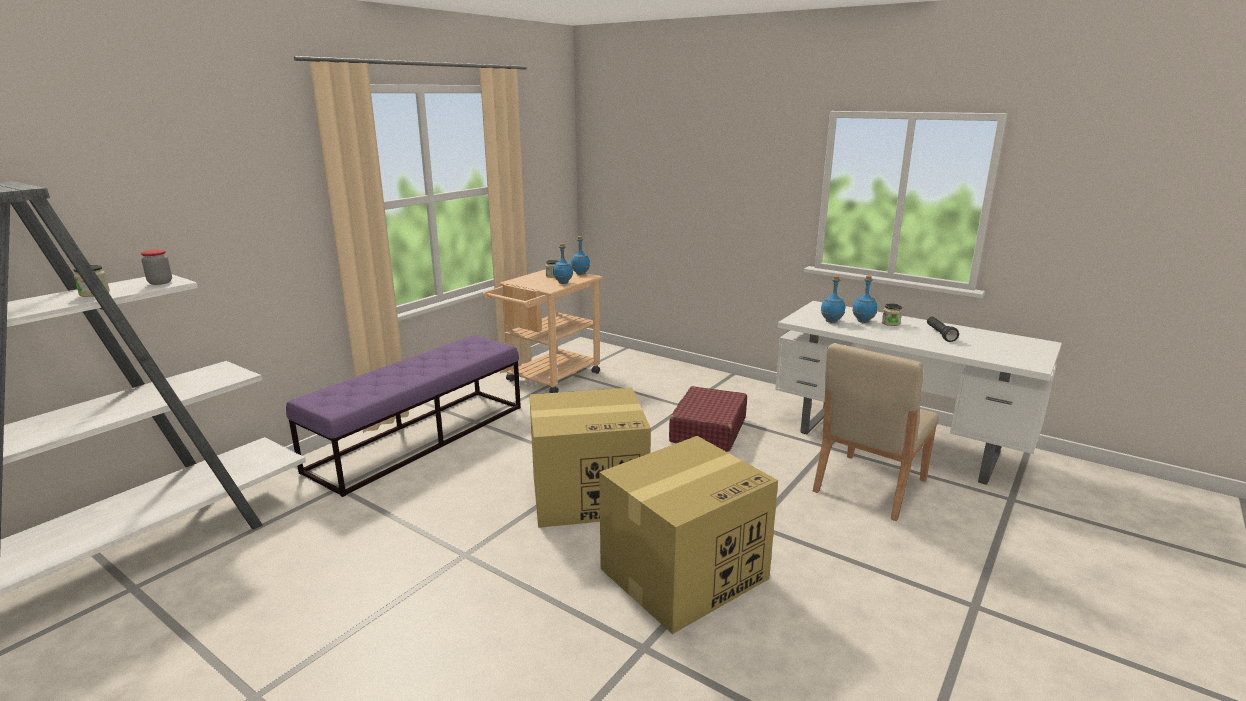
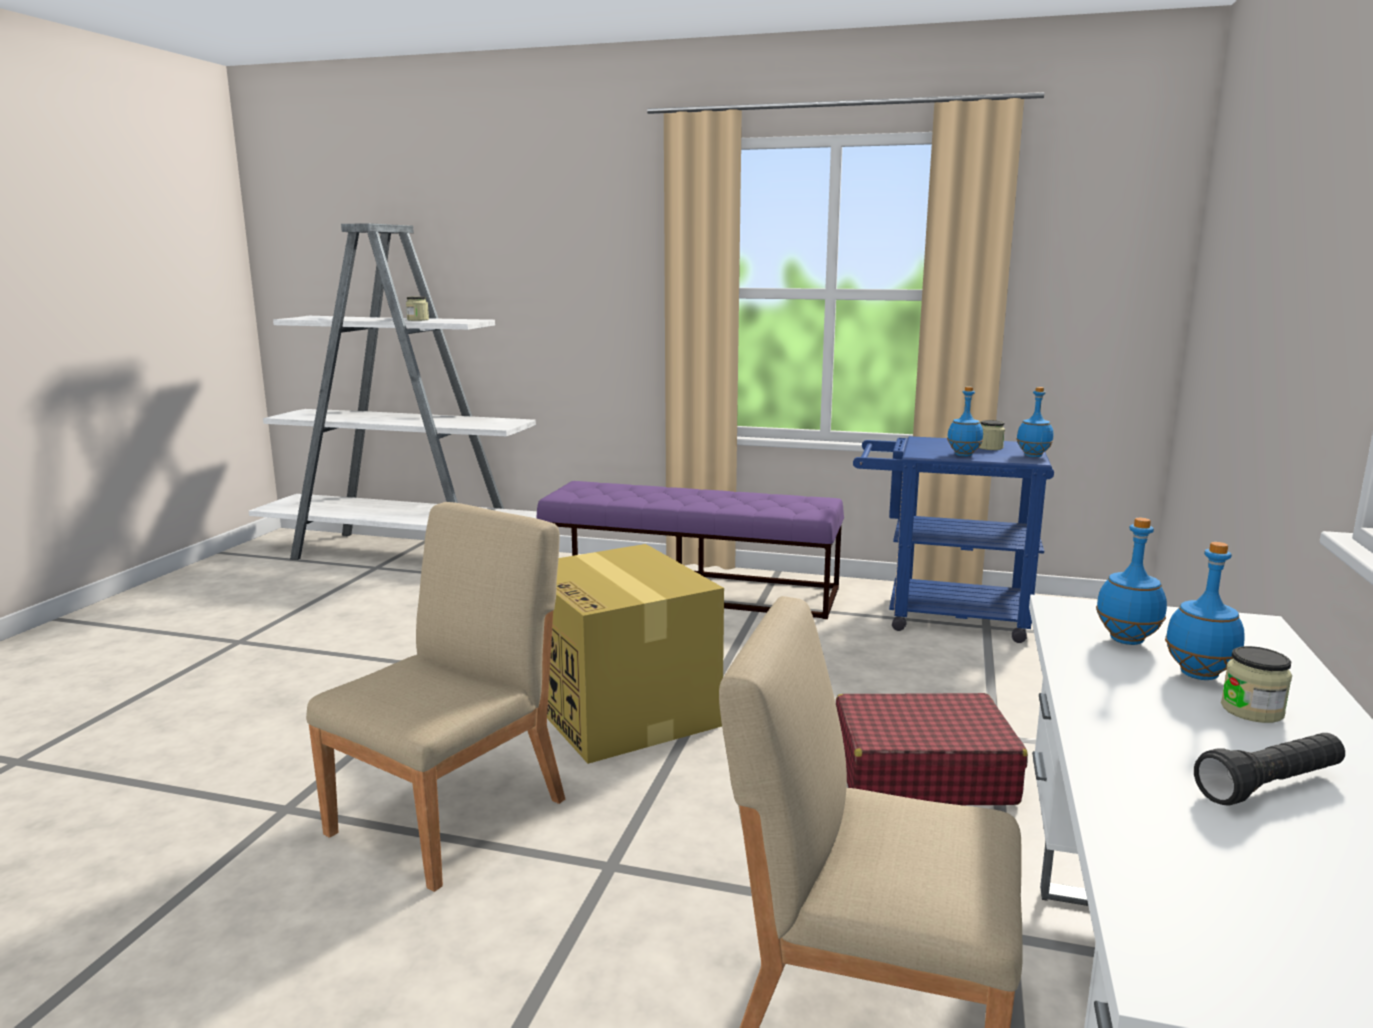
camera: 70 degrees right, 5 degrees down
(160, 282) = (458, 321): jar -> none
(548, 379) = (942, 616): beige cart -> blue cart
(685, 572) = (451, 815): cardboard box -> beige chair

